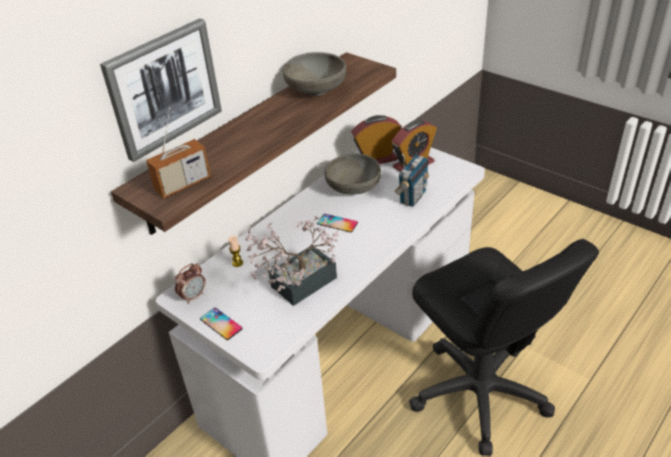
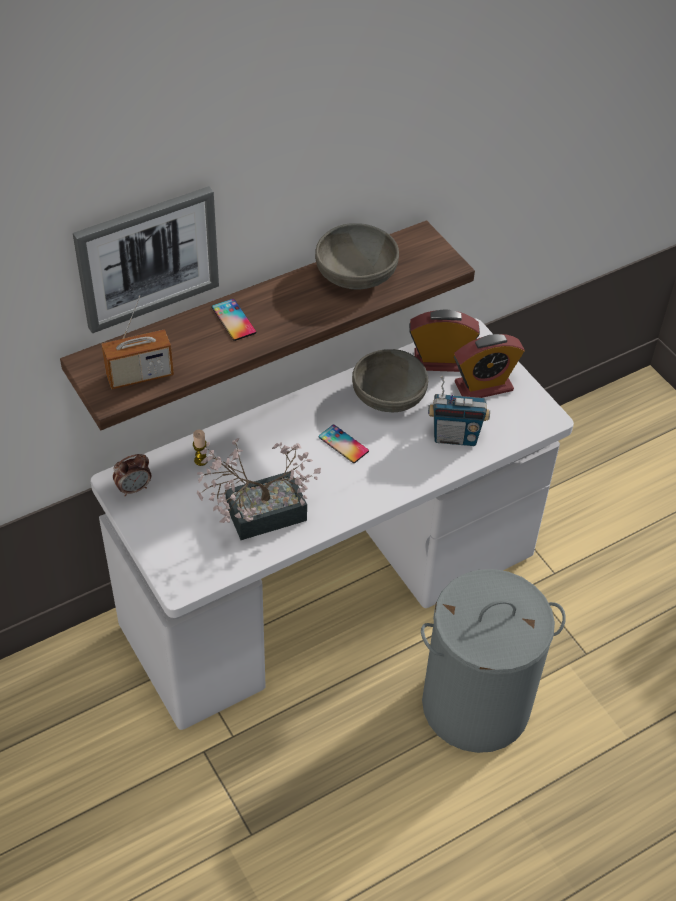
camera: 15 degrees right, 10 degrees up
(221, 324) = (151, 535): phone -> phone (233, 320)
(412, 197) = (455, 437): radio -> radio turned 45 degrees clockwise
(479, 393) = (475, 705): black office chair -> grey laundry basket

